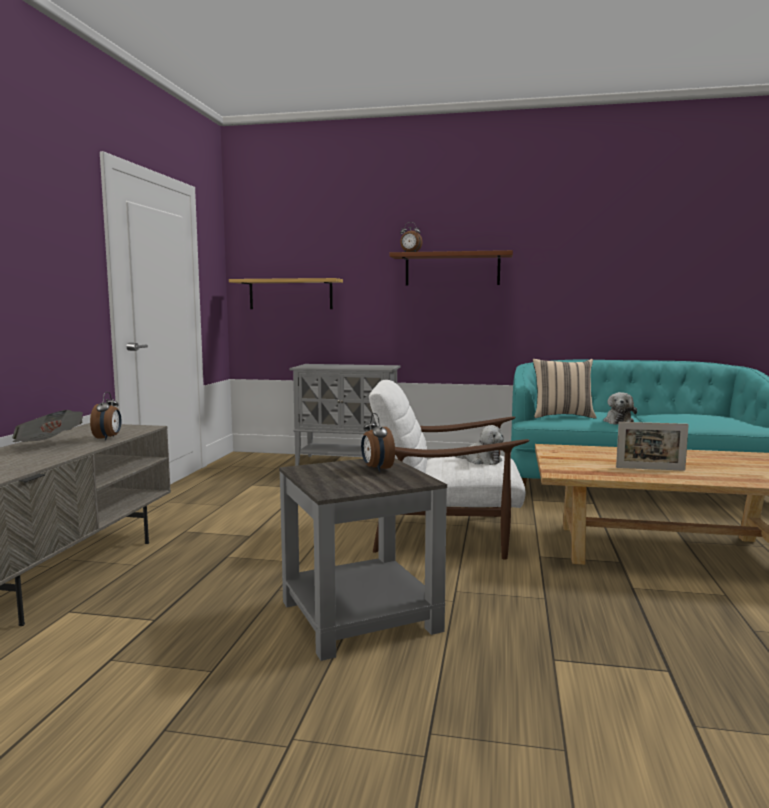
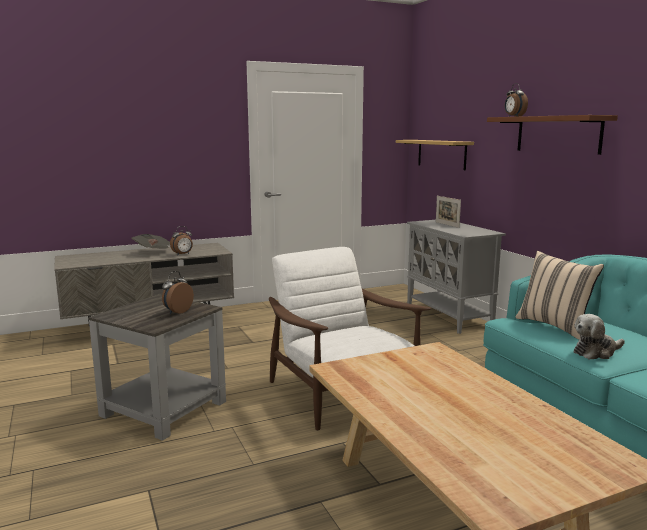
camera: 55 degrees right, 5 degrees up
(480, 460) = (358, 338): plush toy -> none
(650, 469) = (412, 401): picture frame -> picture frame (447, 224)

